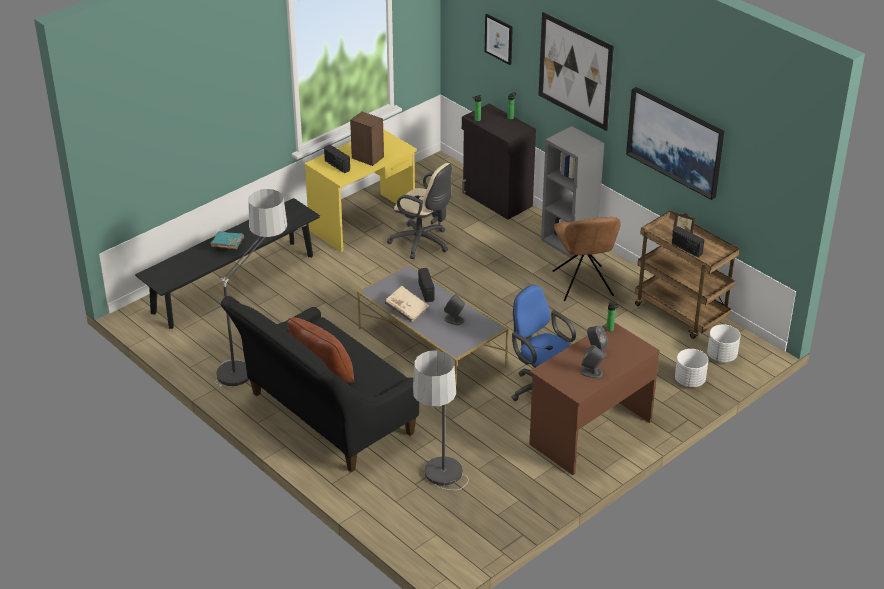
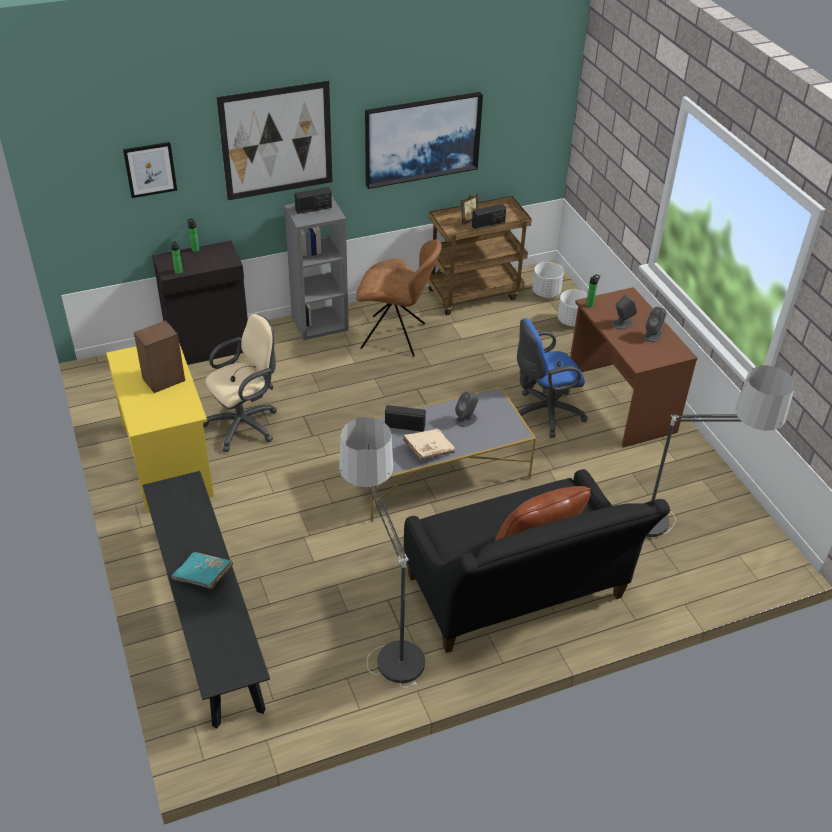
camera: 70 degrees left, 5 degrees up
(337, 166) = (160, 409): radio -> radio (313, 209)

